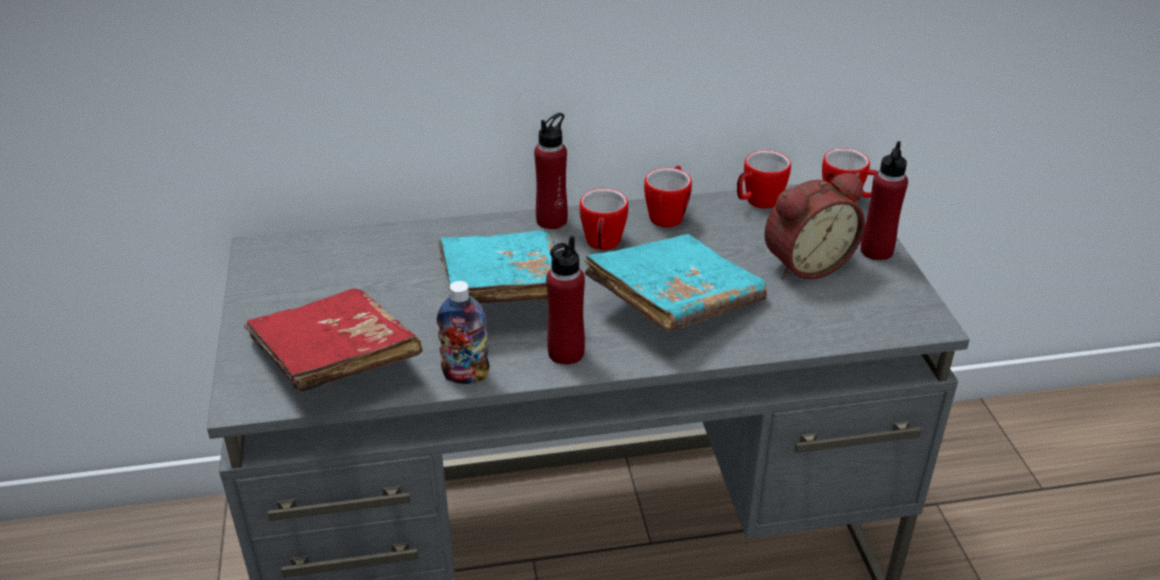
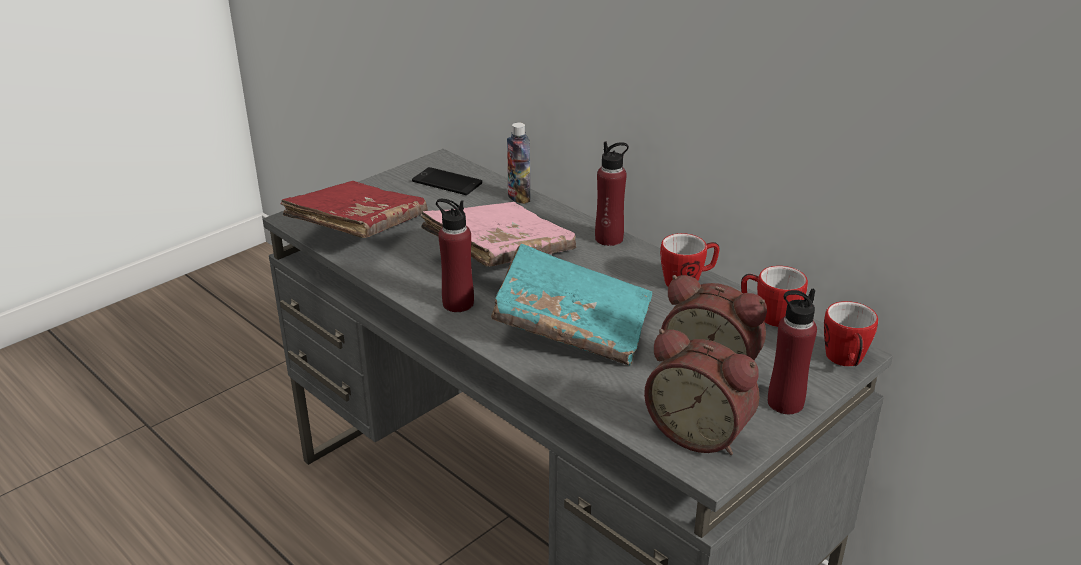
camera: 55 degrees right, 5 degrees down
(315, 265) = (447, 182): none -> phone
(466, 375) = (392, 276): bottle -> bottle (519, 197)
(503, 290) = (500, 253): turquoise book -> pink book
(602, 245) = (606, 270): mug -> none
(881, 306) = (700, 432): none -> alarm clock

